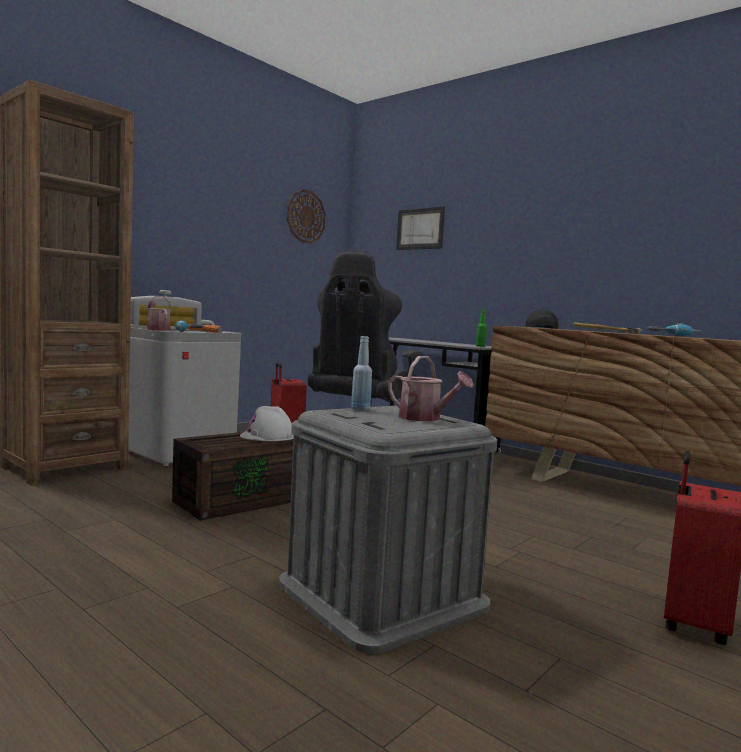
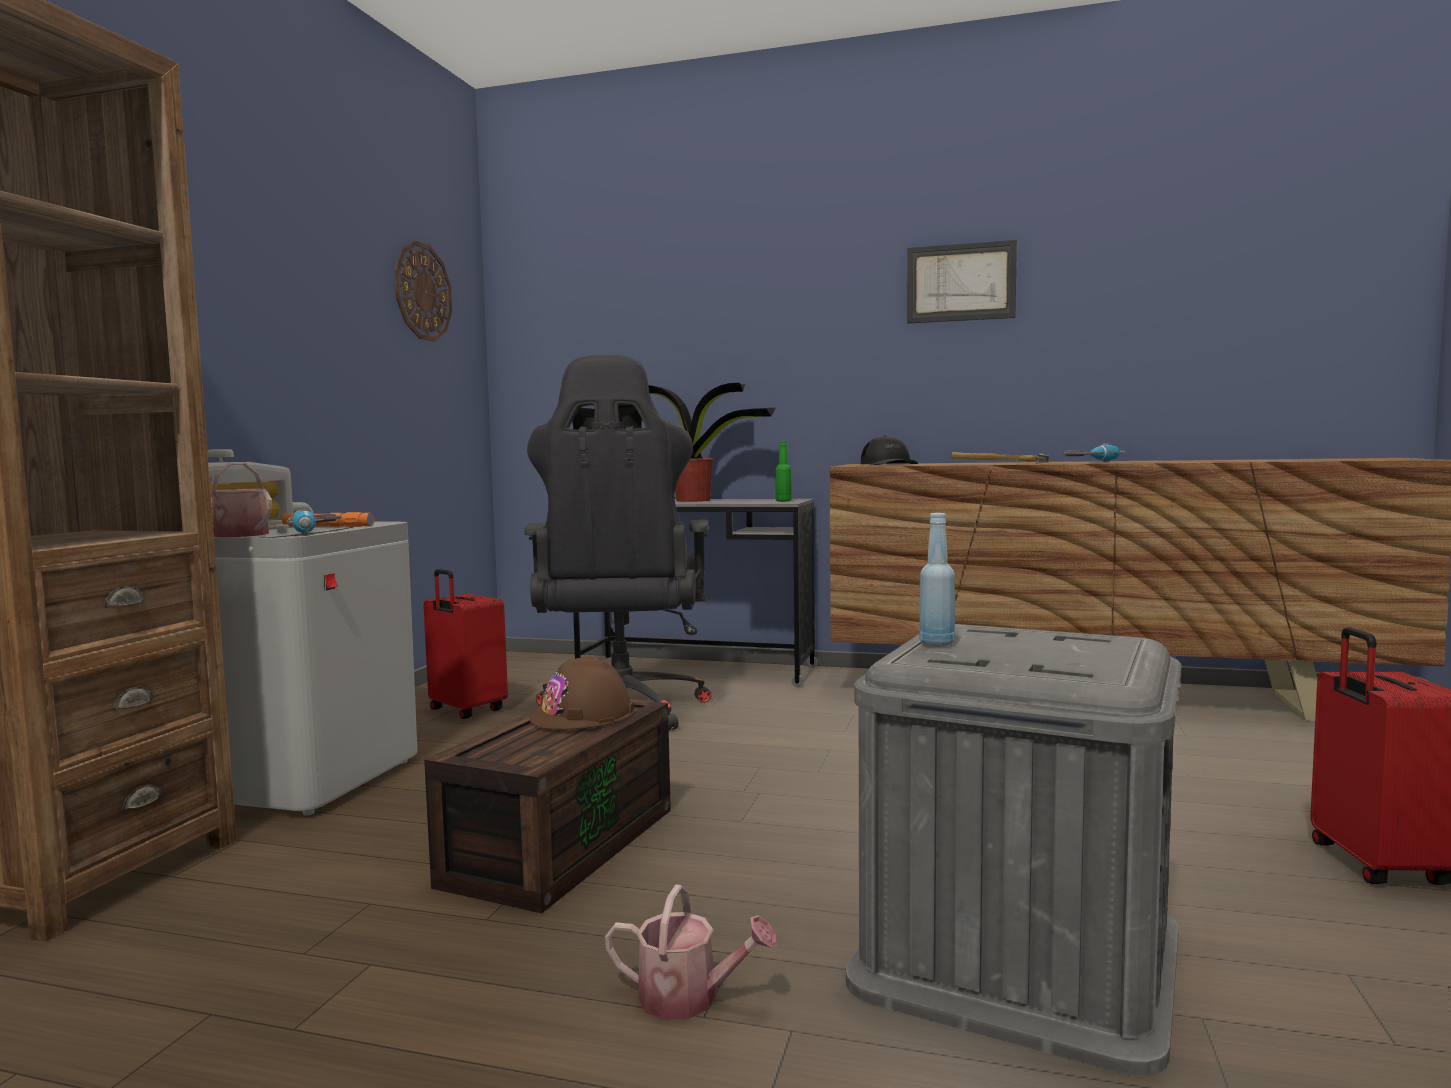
camera: 25 degrees left, 0 degrees up
(267, 436) = (583, 715): white hard hat -> brown hard hat
(420, 229) = (631, 312): picture -> picture (960, 282)
(425, 418) = (1066, 642): watering can -> watering can (689, 998)
(435, 342) = (695, 500): none -> potted plant

